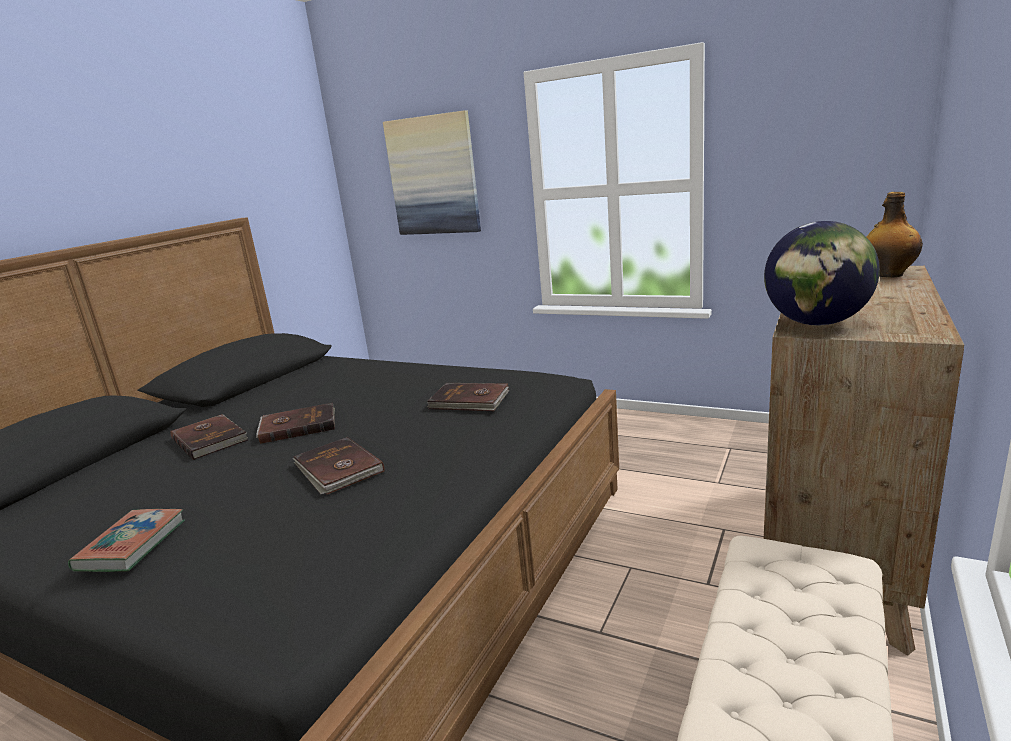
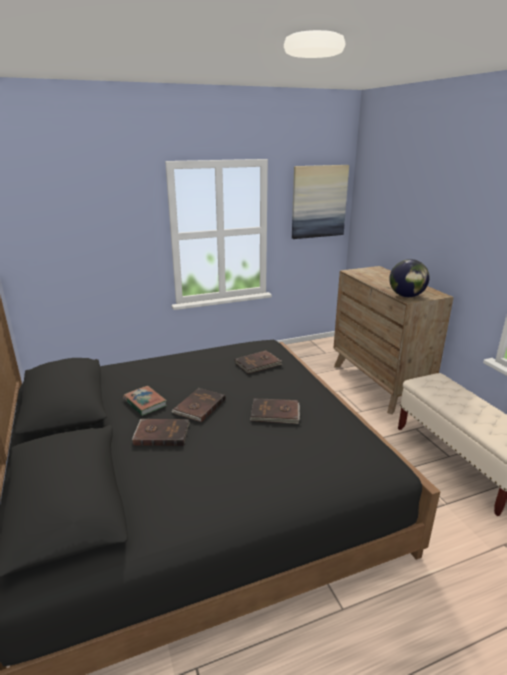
camera: 50 degrees left, 5 degrees up
(132, 545) = (265, 485): book -> book (145, 403)
(433, 176) = (92, 225): picture -> picture (319, 201)
(888, 275) = (379, 271): bottle -> none

